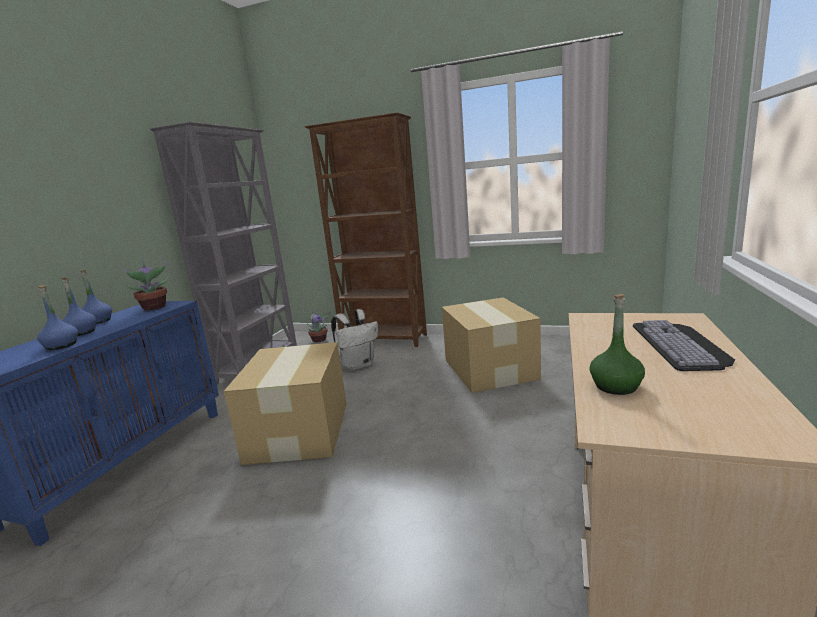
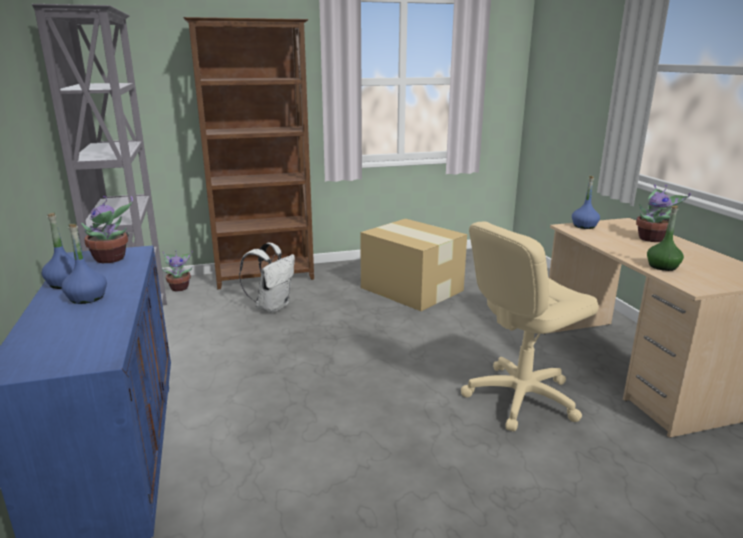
camera: 35 degrees left, 5 degrees up
(61, 345) = (109, 314): blue bottle -> blue bottle (584, 226)
(300, 430) = (299, 377): cardboard box -> none
(457, 516) = (520, 397): none -> beige office chair
(682, 345) = (652, 239): keyboard -> potted plant

